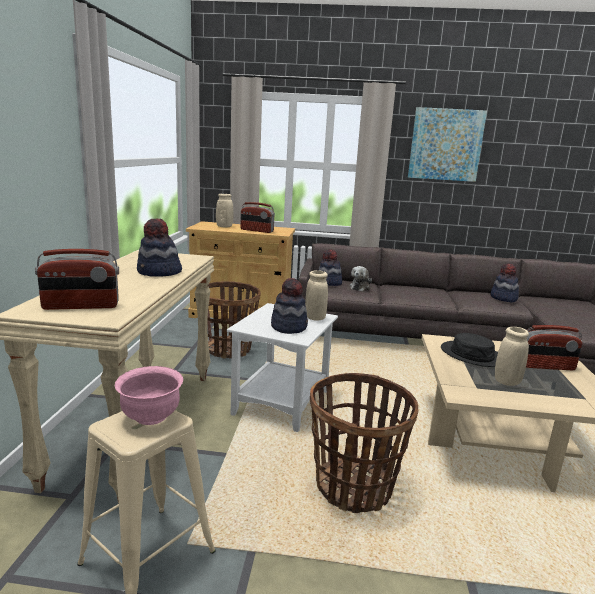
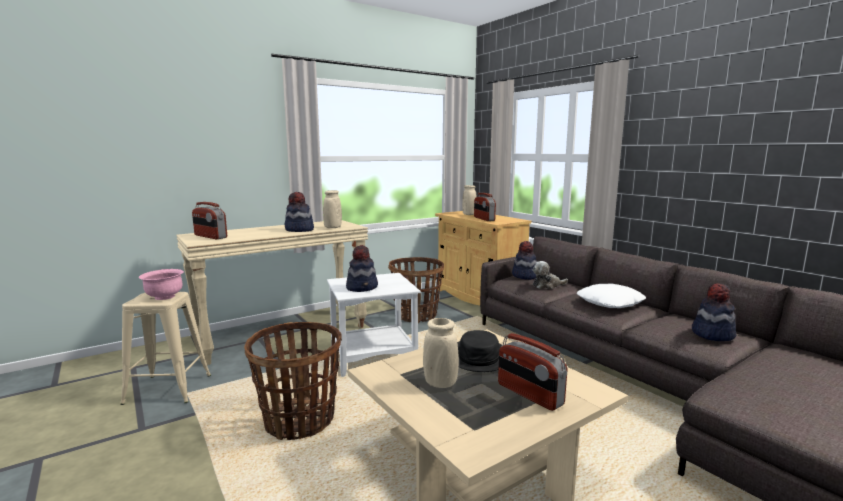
camera: 50 degrees right, 5 degrees down
(315, 318) = (397, 288): beige vase -> beige vase (332, 227)
(421, 291) = (610, 302): none -> white pillow
(445, 145) = (699, 123): picture -> none

